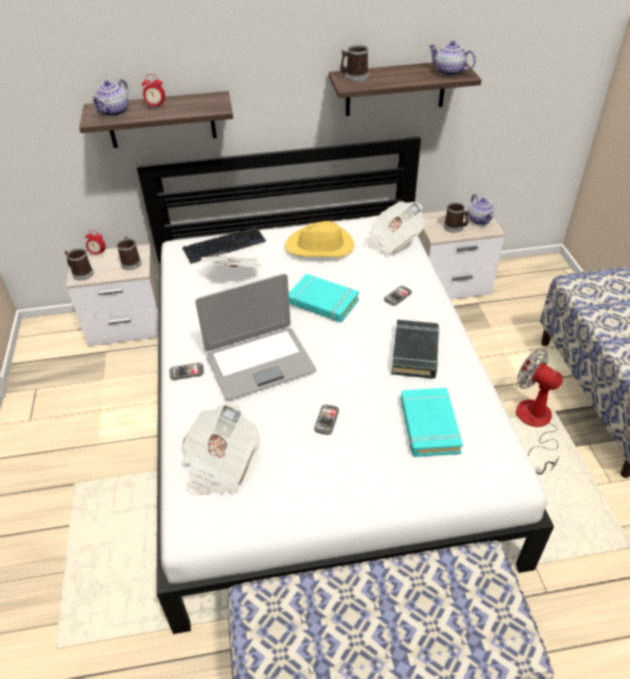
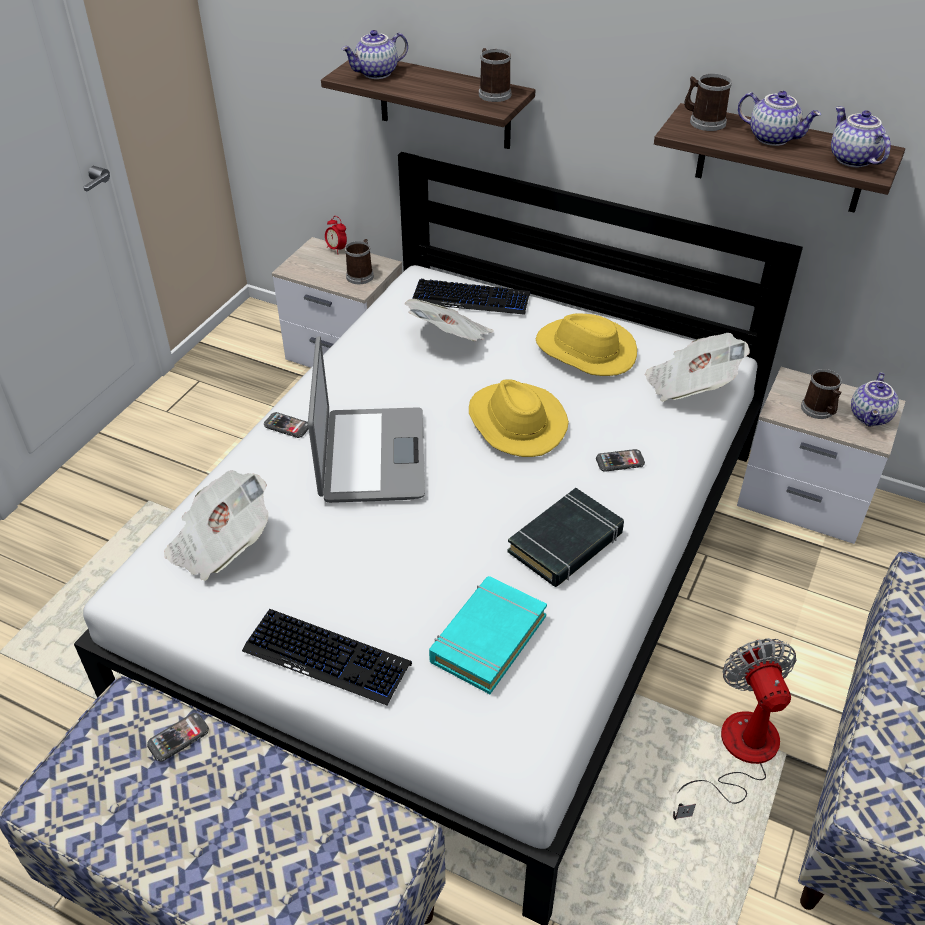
camera: 35 degrees right, 0 degrees up
(81, 273) = (299, 264): mug -> mug (492, 93)
(156, 106) = (427, 81): alarm clock -> none
(259, 362) = (371, 456): laptop -> laptop turned 105 degrees counterclockwise
(322, 302) = (515, 422): turquoise book -> yellow hat
(326, 420) = (377, 562): phone -> phone (178, 738)
(356, 490) = (327, 657): none -> keyboard
(399, 74) = (773, 138): none -> teapot

